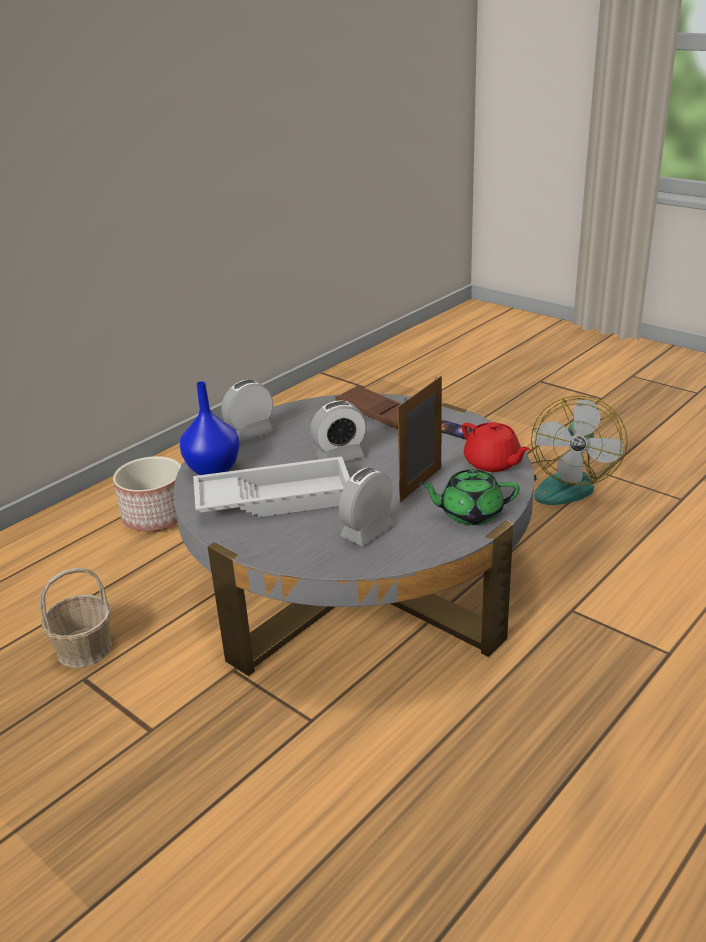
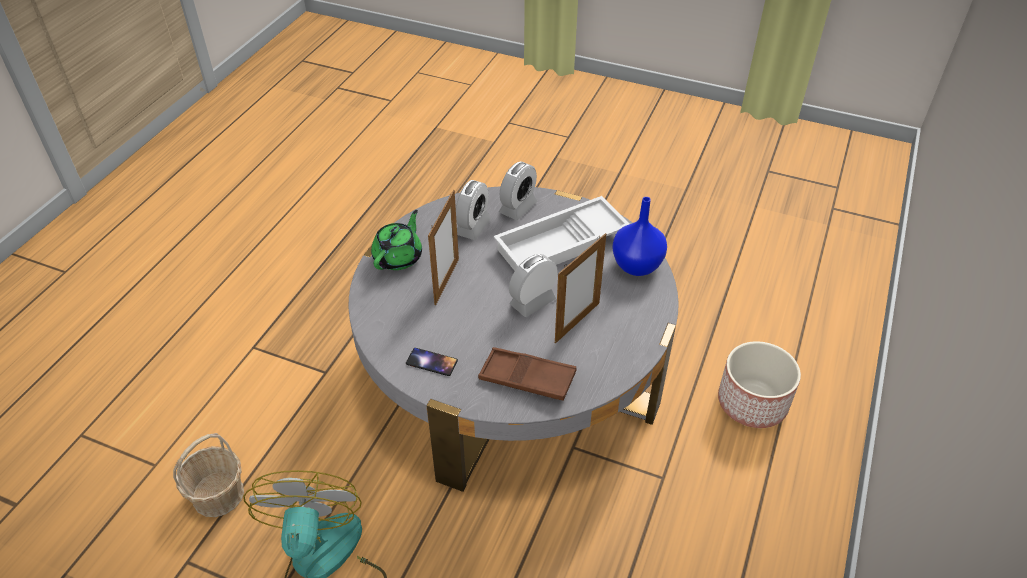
camera: 160 degrees right, 15 degrees up
(84, 649) = (681, 264): basket -> basket (218, 494)
(250, 434) = (639, 318): alarm clock -> alarm clock (518, 207)
(308, 438) = (577, 322): none -> picture frame
(470, 513) = (398, 257): green teapot -> green teapot turned 45 degrees counterclockwise
(492, 463) = (387, 319): red teapot -> none

